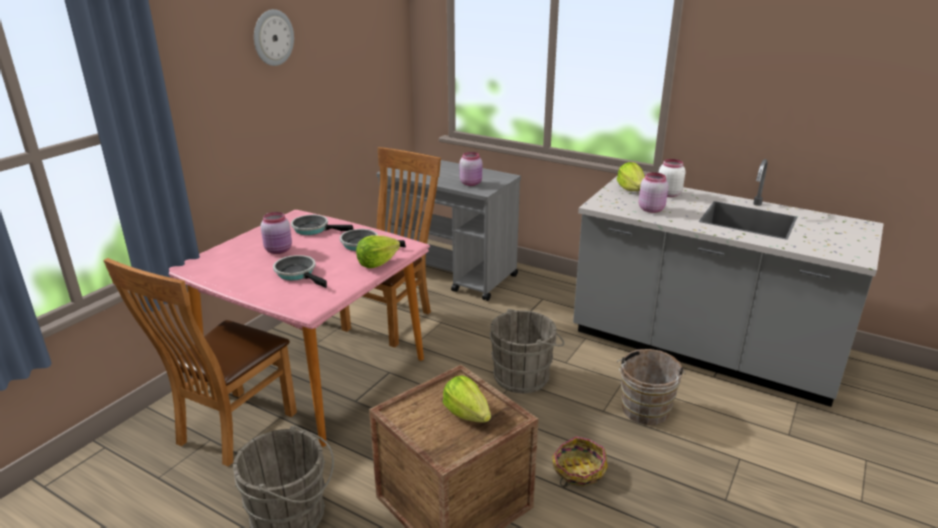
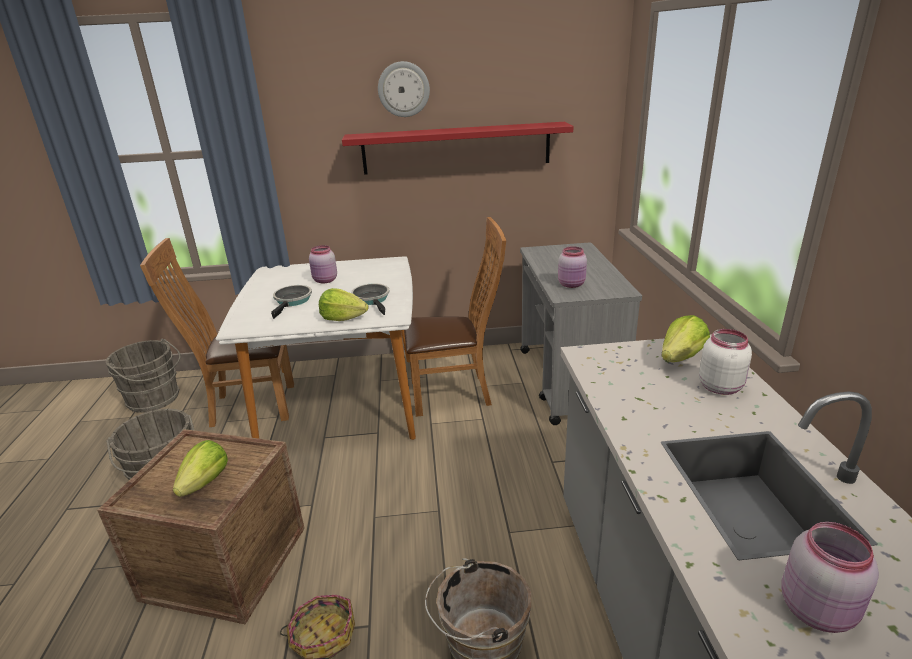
camera: 55 degrees right, 0 degrees up
(314, 229) = (377, 275): frying pan -> none
(315, 90) = (456, 148): none -> red shelf
(315, 373) = (342, 401): pink dining table -> white dining table
(524, 376) = (452, 513): grey bucket -> grey bucket (155, 400)
(651, 209) = (639, 391): pink jar -> pink jar (818, 608)

